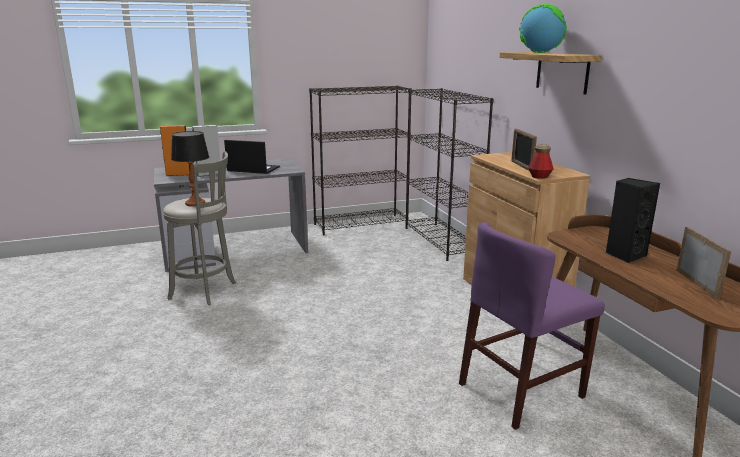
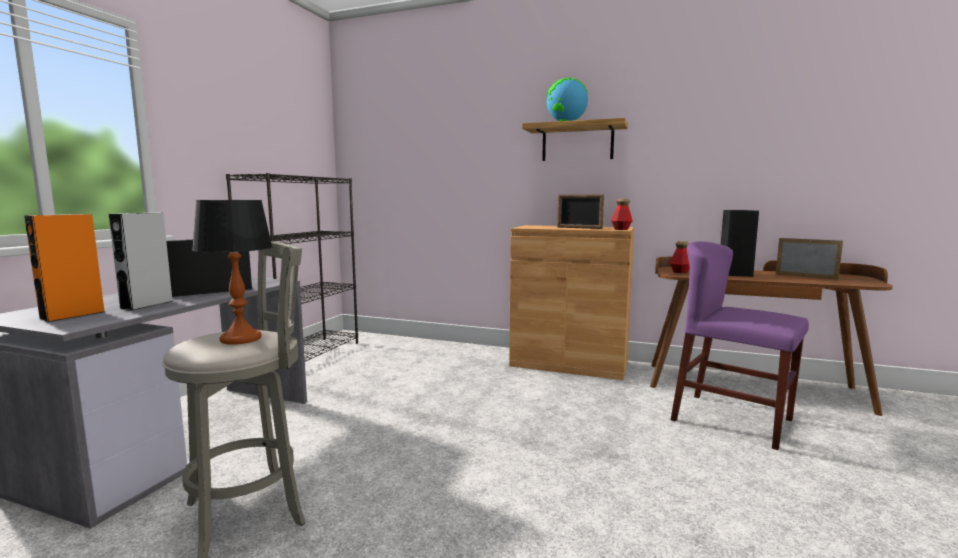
camera: 50 degrees left, 10 degrees down
(441, 241) = (421, 346): black bookcase -> none
(521, 390) = (732, 420): purple chair -> purple chair turned 120 degrees clockwise
(583, 236) = (680, 272): none -> bottle

